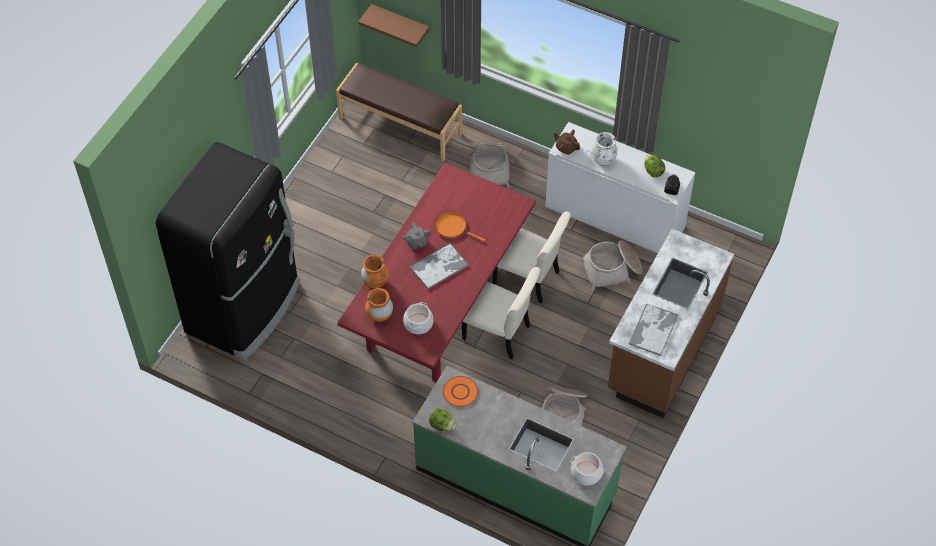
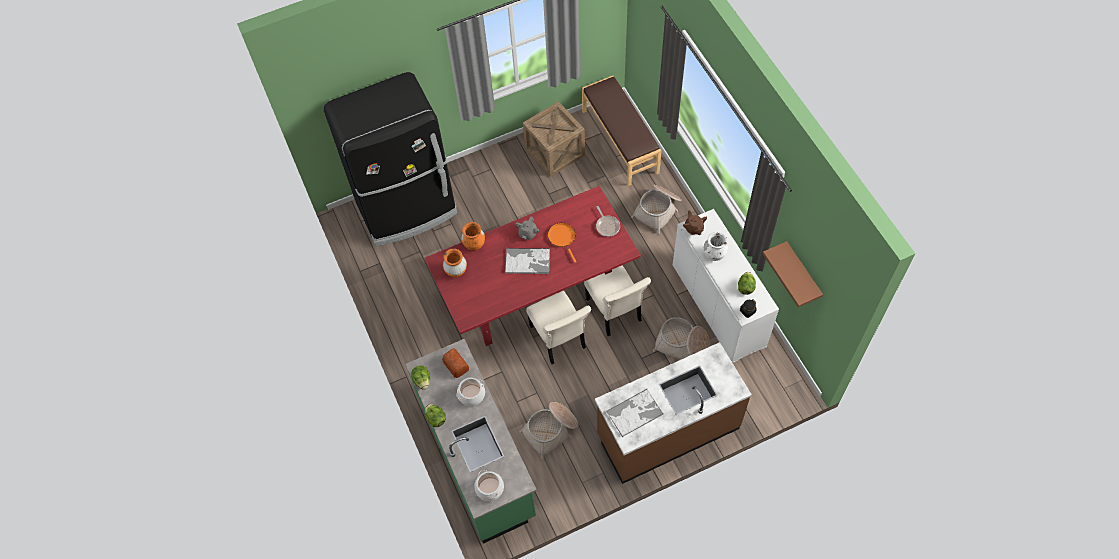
camera: 40 degrees right, 5 degrees up
(345, 170) = (555, 152): none -> crate
(400, 23) = (645, 60): brown shelf -> brown shelf (802, 273)
(418, 323) = (477, 294): cooking pot -> cooking pot (471, 394)
(460, 392) = (456, 364): orange plate -> bread
(484, 193) = (607, 226): none -> frying pan
(484, 448) = (436, 418): none -> lettuce

